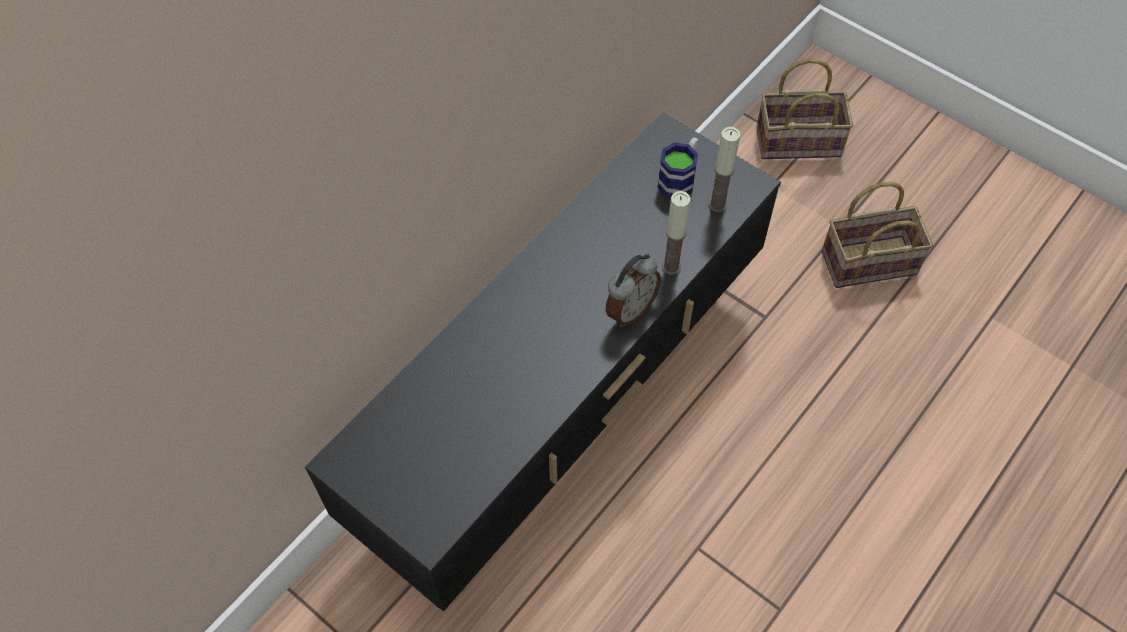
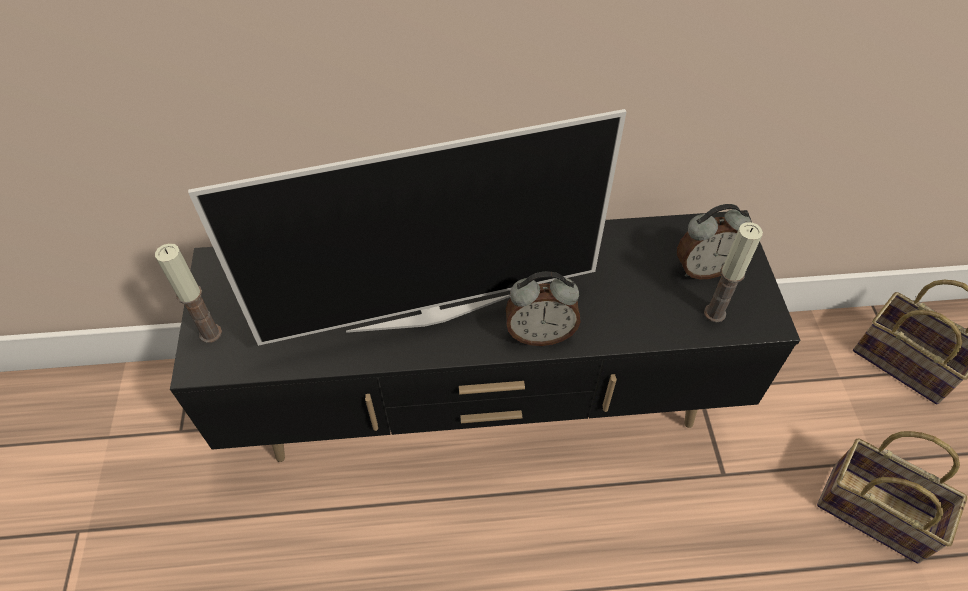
camera: 45 degrees right, 5 degrees down
(542, 357) = (430, 311): none -> television
(671, 266) = (615, 329): candle -> candle (210, 333)
(680, 178) = (703, 268): mug -> alarm clock

